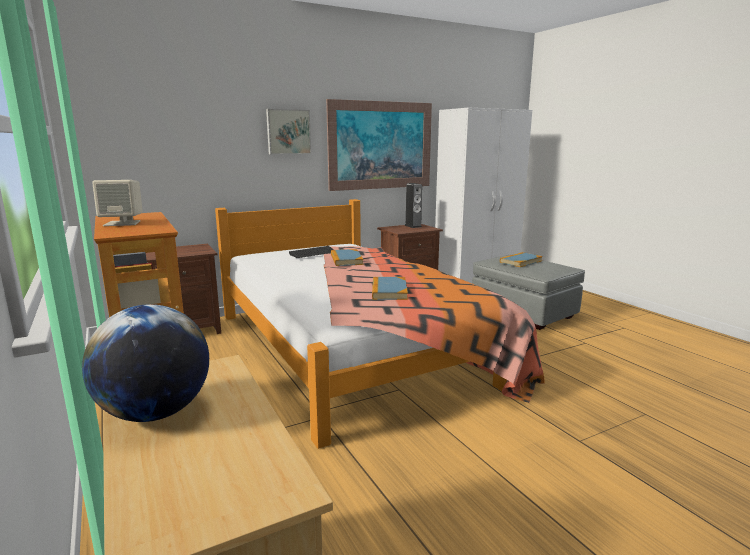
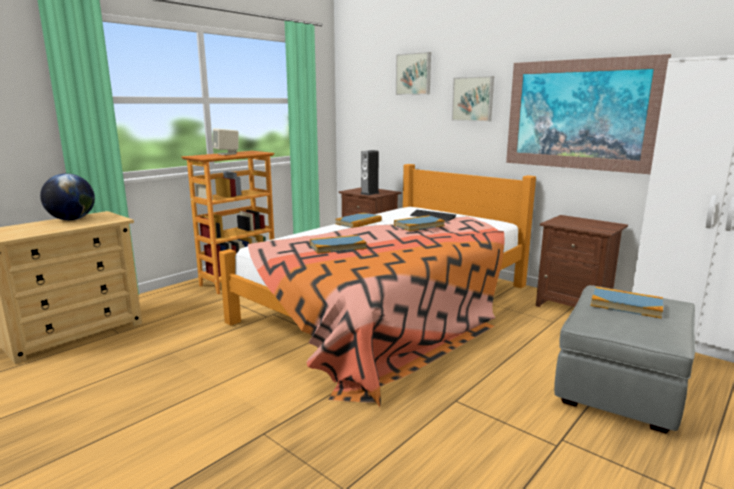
camera: 70 degrees right, 0 degrees up
(208, 101) = (414, 74): none -> picture
(288, 276) = (358, 222): none -> book
(413, 226) = (599, 223): speaker -> speaker (369, 193)

